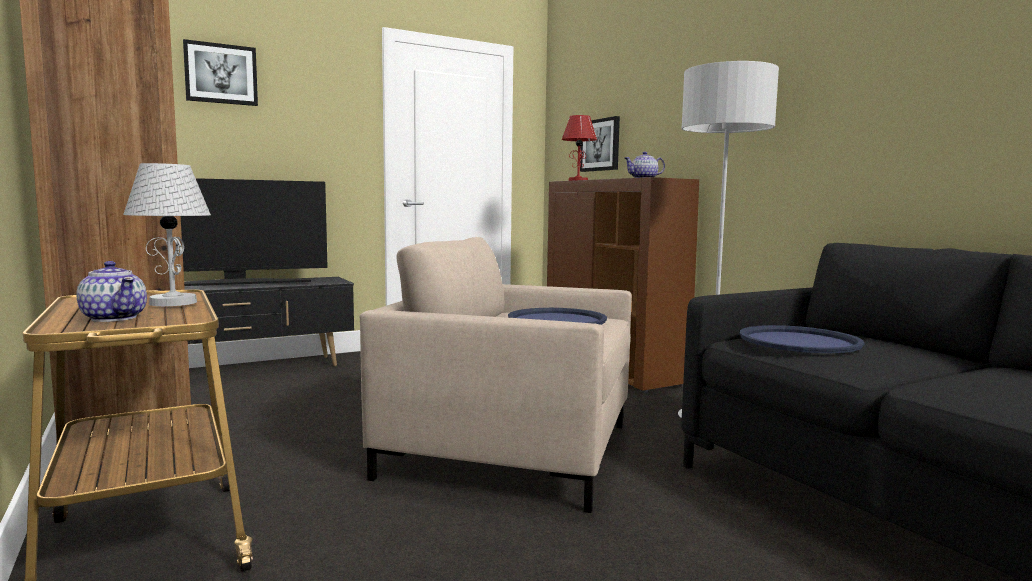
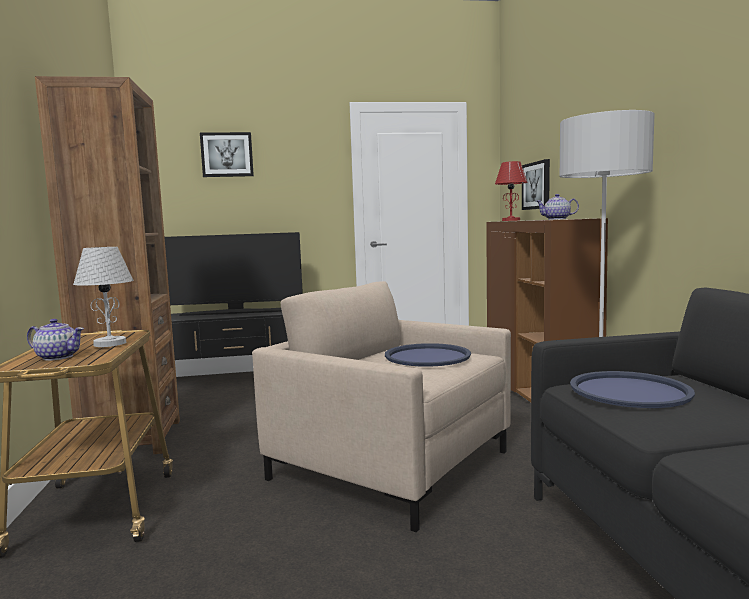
camera: 20 degrees right, 0 degrees up
(114, 318) = (58, 357): teapot -> teapot turned 45 degrees counterclockwise

